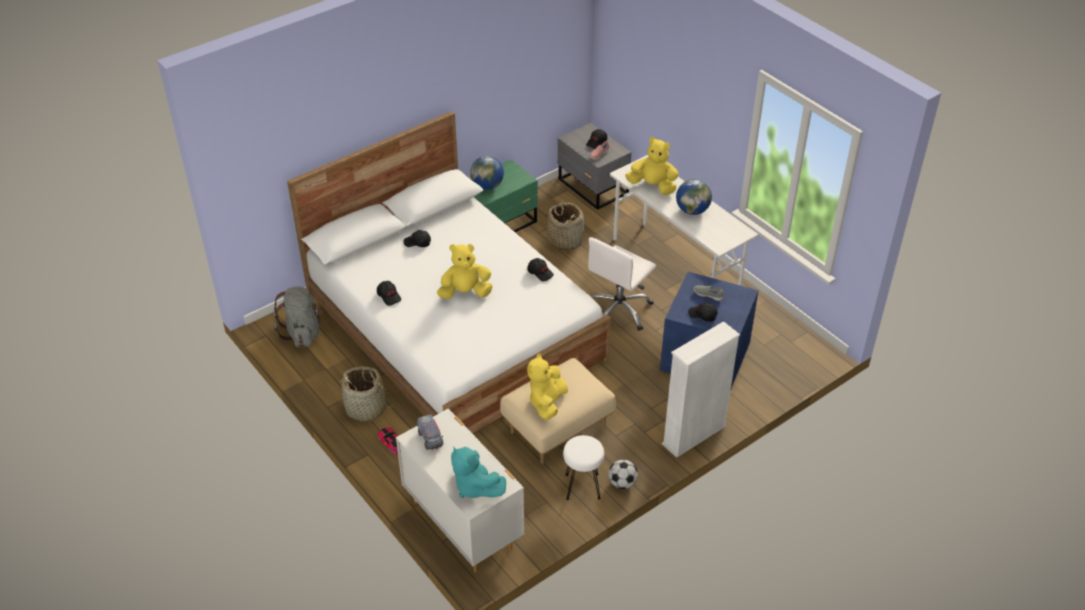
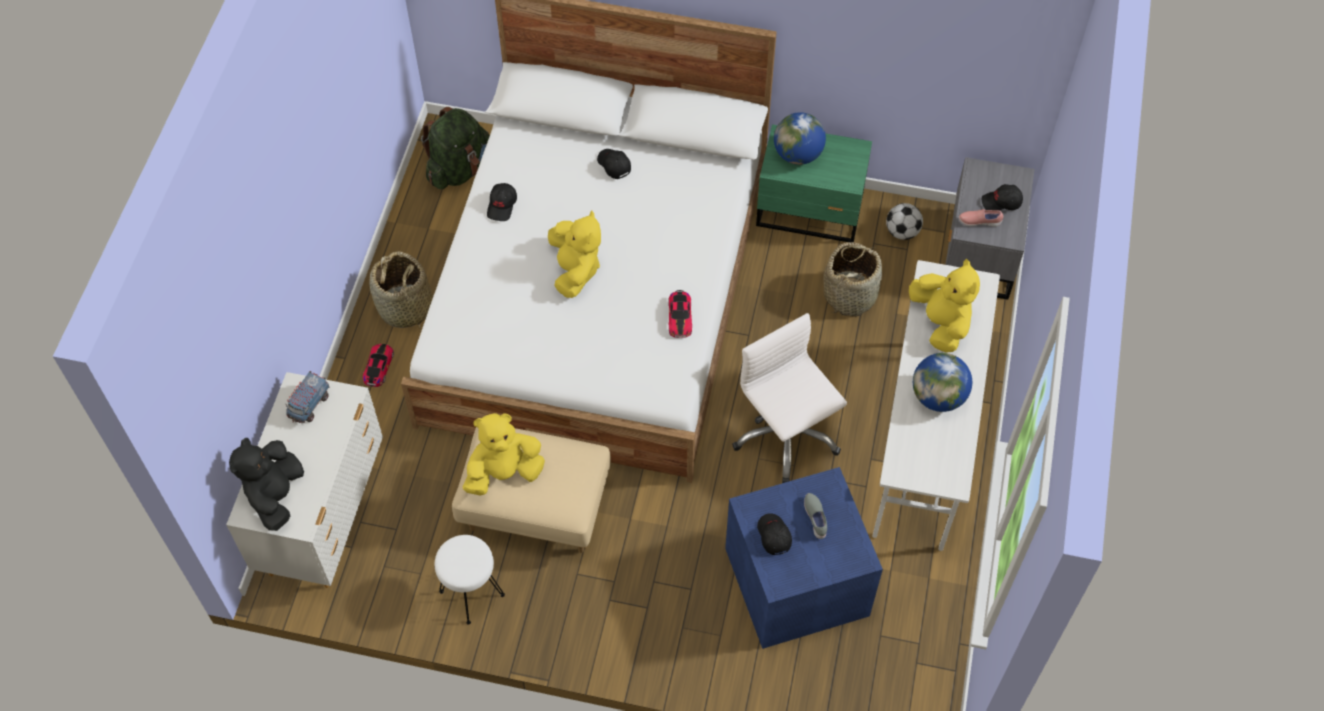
camera: 50 degrees right, 15 degrees up
(303, 333) = (459, 168): grey backpack -> green backpack
(465, 293) = (575, 270): yellow plush toy -> yellow plush toy turned 45 degrees clockwise
(475, 486) = (275, 495): turquoise plush toy -> black plush toy
(540, 273) = (680, 317): black cap -> toy car
(619, 310) = (785, 436): white office chair -> white office chair turned 60 degrees clockwise
(622, 483) = (511, 631): football -> football (902, 232)
(694, 435) = (651, 657): white bookcase -> none

